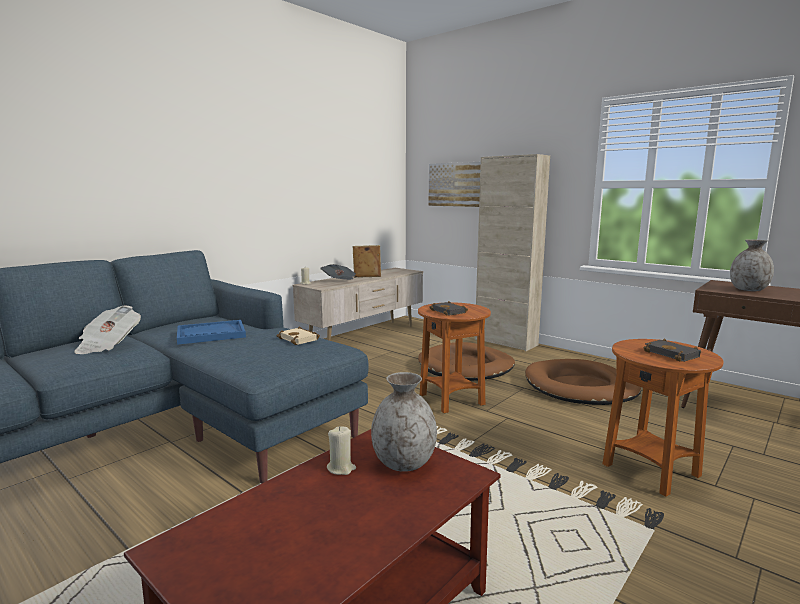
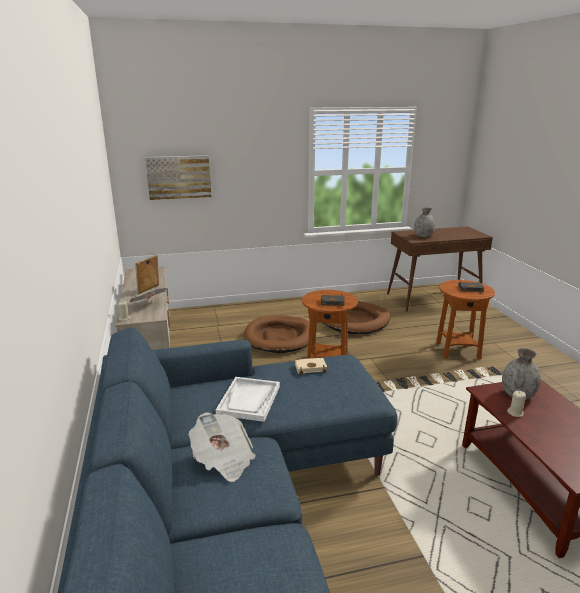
camera: 55 degrees left, 10 degrees up
(211, 334) = (249, 400): blue tray -> white tray
(505, 342) = (256, 306): beige cabinet -> none

